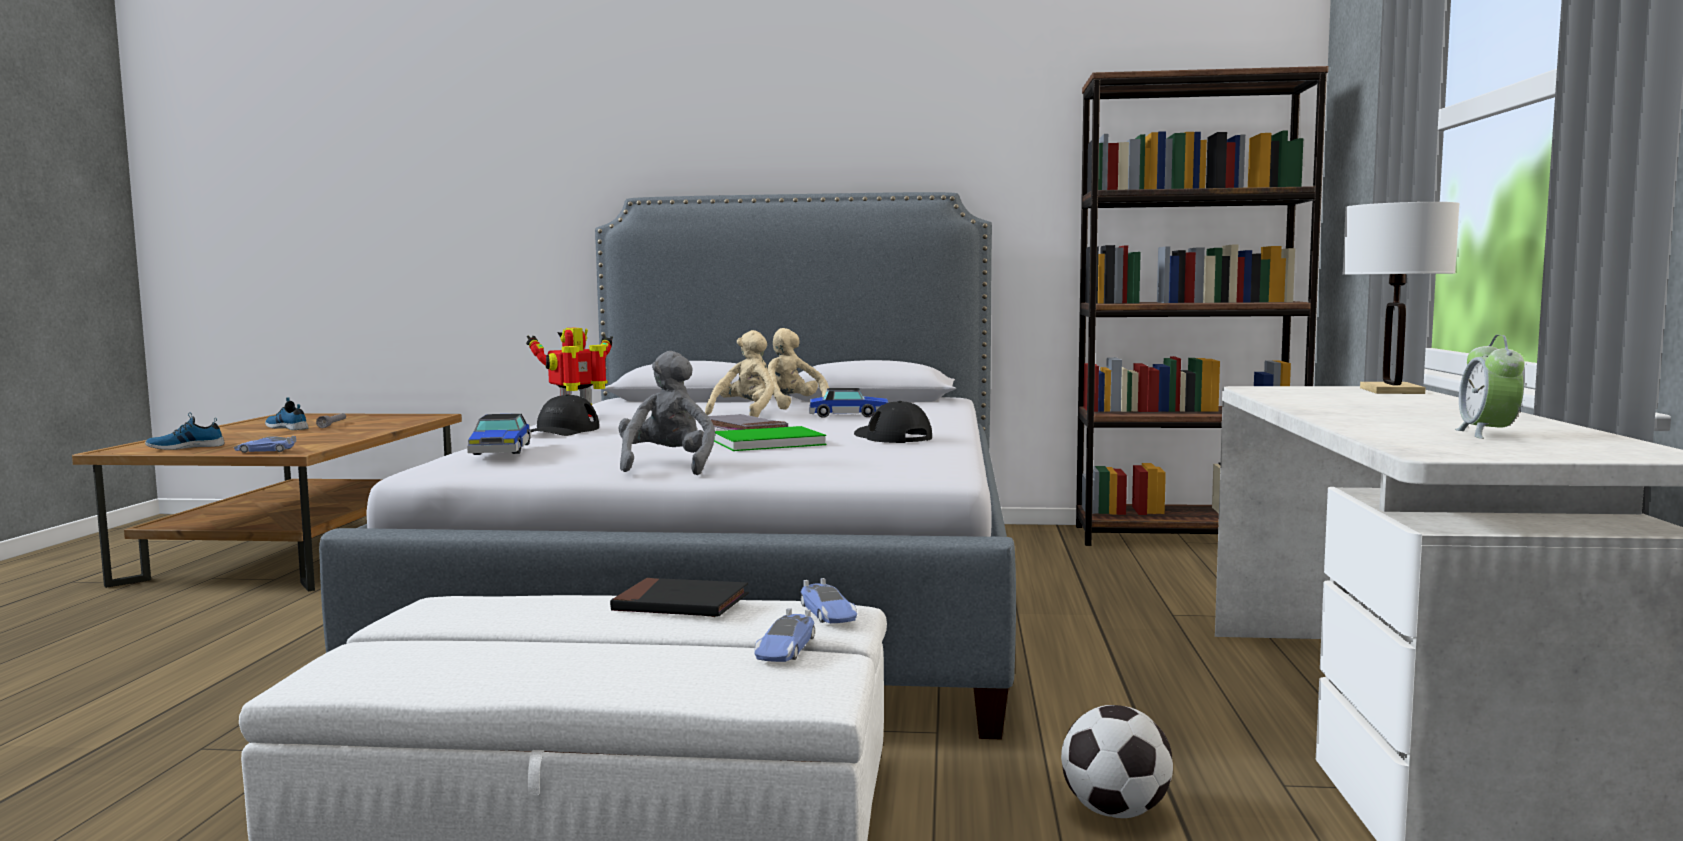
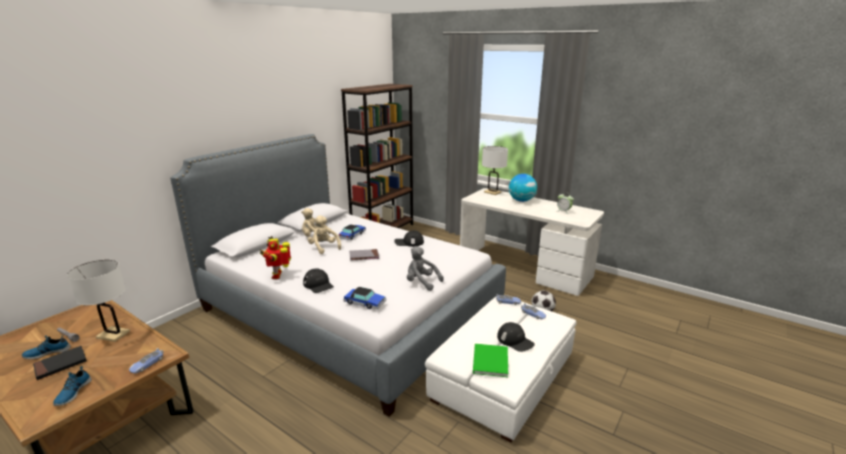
camera: 60 degrees left, 15 degrees up
(347, 432) = (113, 334): none -> white table lamp
(572, 646) = (515, 340): none -> black cap
(680, 605) = (488, 318): black book -> black book (61, 364)
(764, 442) = (395, 260): green book -> green book (489, 362)
(1420, 406) = (521, 200): none -> globe

